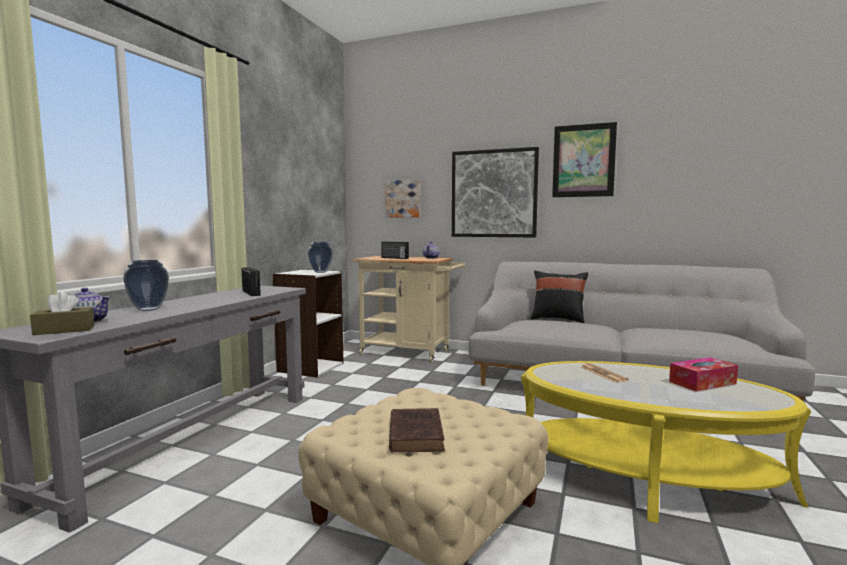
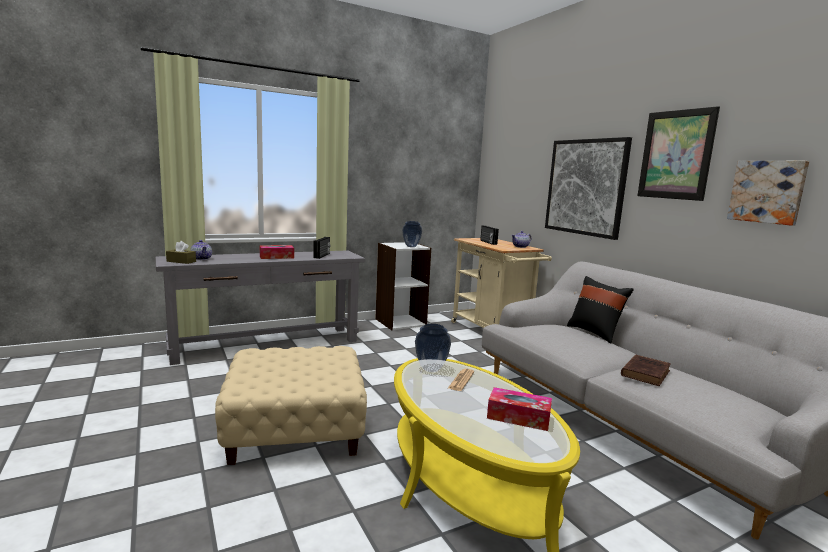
camera: 40 degrees right, 5 degrees up
(148, 309) = (242, 257): vase -> vase (431, 369)
(200, 302) = (276, 257): none -> tissue box
(403, 199) = (515, 185): picture -> picture (767, 192)
(415, 433) = (279, 369): brown book -> brown book (645, 373)

